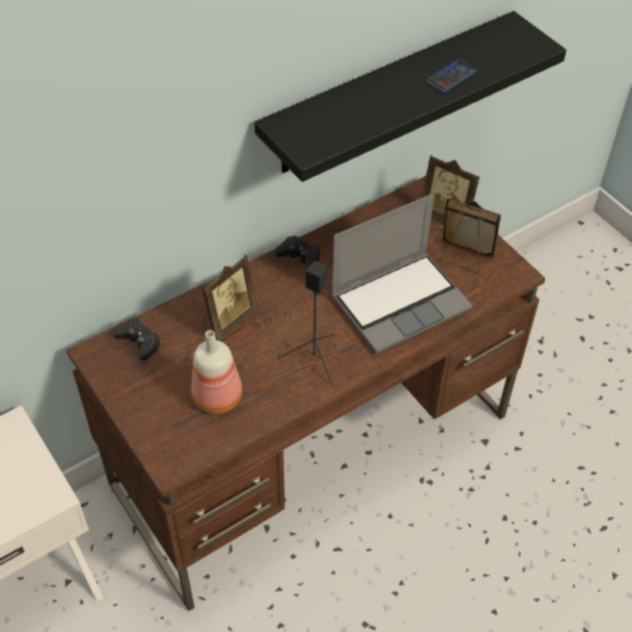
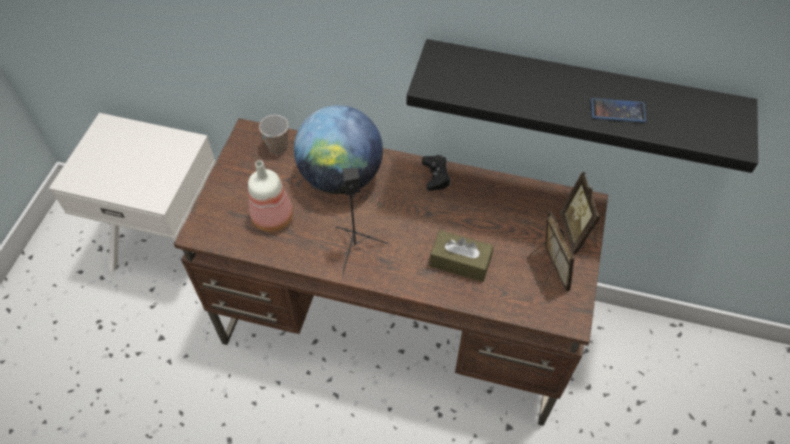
camera: 50 degrees right, 5 degrees up
(139, 342) = (278, 147): black game controller -> cup
(228, 319) = (341, 177): picture frame -> globe
(400, 301) = (460, 262): laptop -> brown tissue box

